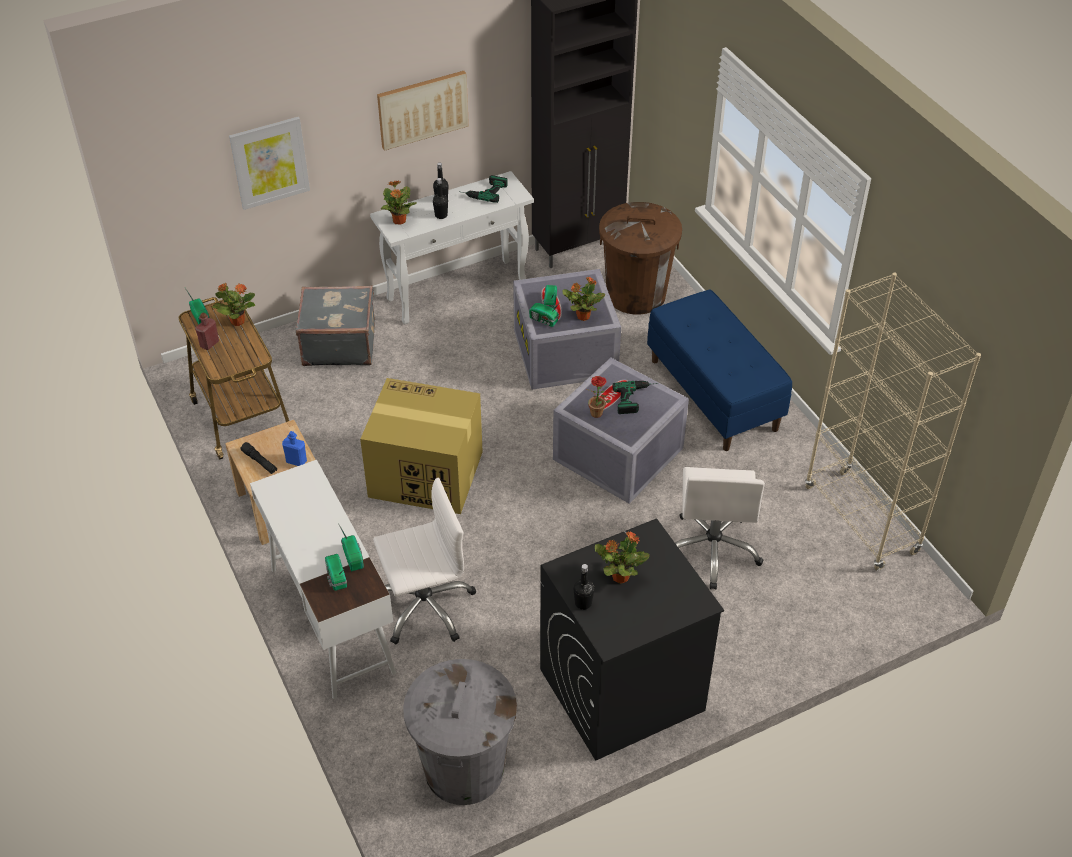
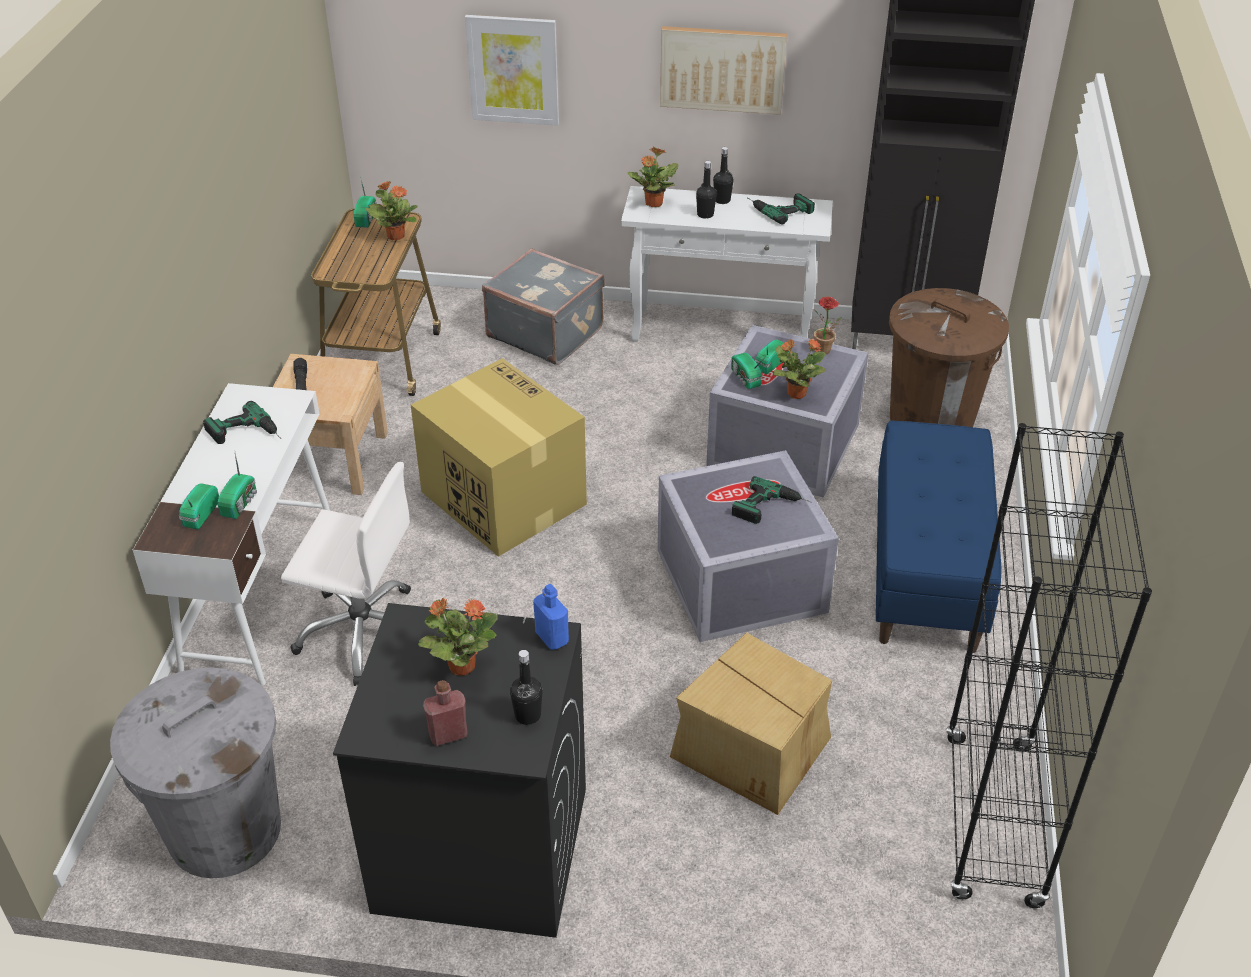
camera: 35 degrees right, 5 degrees down
(209, 344) = (347, 245): red bottle -> red bottle (448, 734)
(296, 461) = (336, 401): blue bottle -> blue bottle (552, 637)
(305, 511) = (246, 435): none -> power drill
(583, 603) = (385, 672): black bottle -> black bottle (527, 715)
(598, 414) = (707, 504): potted plant -> potted plant (824, 352)
(712, 549) = (752, 749): white office chair -> cardboard box
(861, 520) = (992, 821): beige bookcase -> black bookcase

